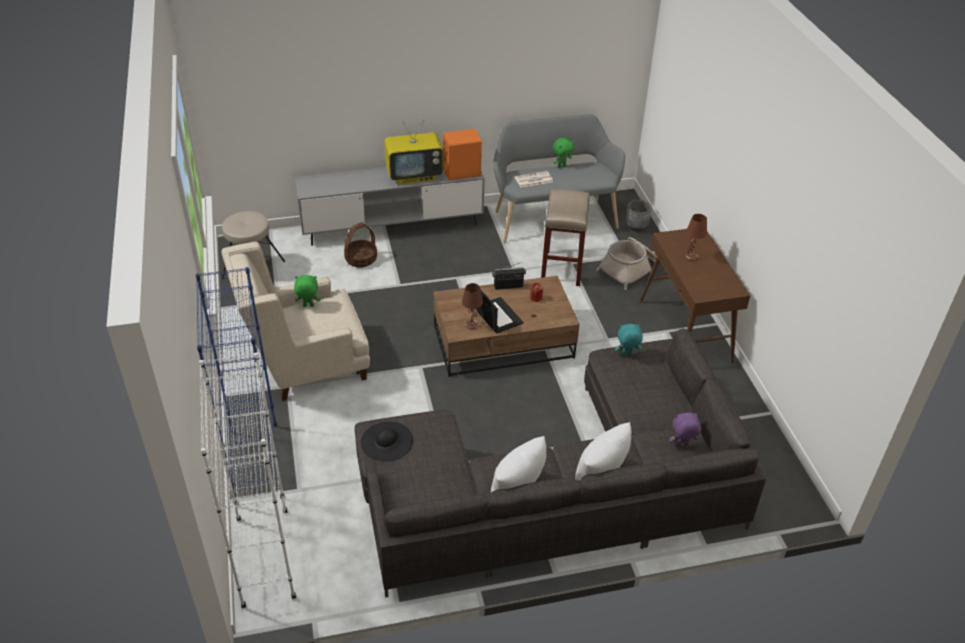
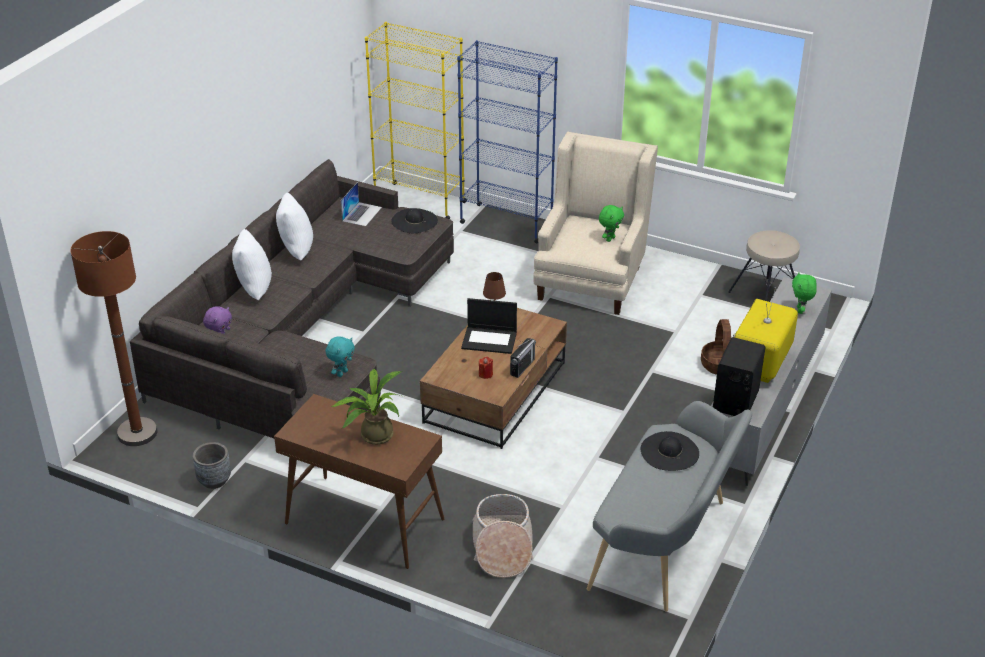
camera: 130 degrees right, 5 degrees down
(265, 558) = (420, 201): white bookcase -> yellow bookcase
(410, 487) = (362, 214): none -> laptop
(462, 172) = (735, 401): orange speaker -> black speaker
(533, 180) = (669, 451): newspaper -> black hat
(561, 166) = (683, 498): green plush toy -> green plush toy (800, 310)
(562, 269) = (560, 494): beige stool -> none
(636, 226) = (574, 611): grey planter -> grey planter (214, 480)
(691, 257) = (372, 435): brown table lamp -> potted plant
(774, 503) = (137, 433): none -> brown floor lamp

